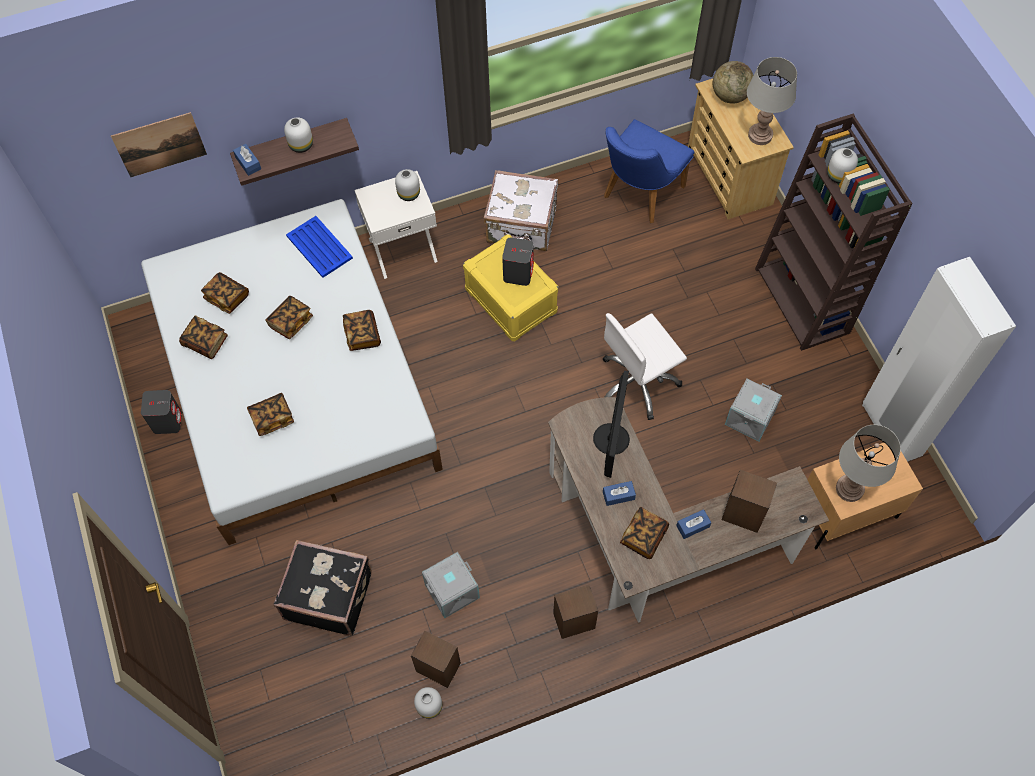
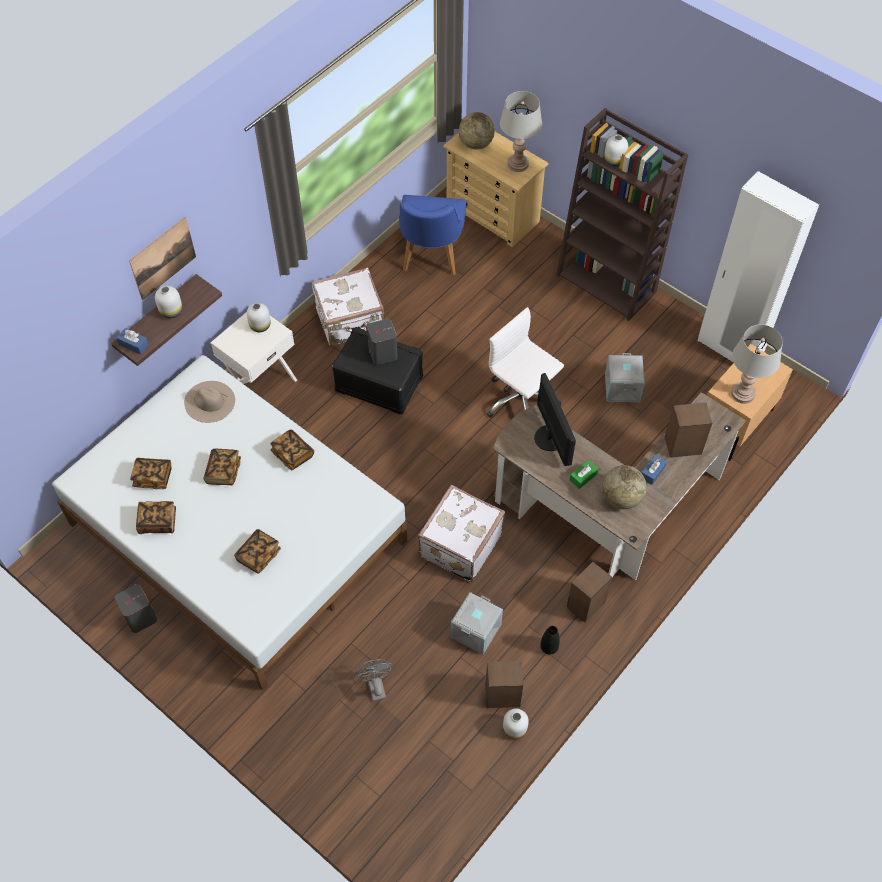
camera: 30 degrees left, 5 degrees down
(160, 144) = (56, 356): picture -> picture (163, 258)
(319, 247) = (209, 401): blue tray -> beige hat
(328, 594) = (375, 686): black suitcase -> grey fan
(488, 498) = (459, 545): none -> white suitcase
(510, 300) = (378, 384): yellow storage box -> black storage box
(511, 644) = (549, 647): none -> black vase
(618, 495) = (583, 477): blue tissue box -> green tissue box
(638, 383) = (521, 401): white office chair -> white office chair turned 105 degrees clockwise
(643, 537) = (621, 498): book -> globe

